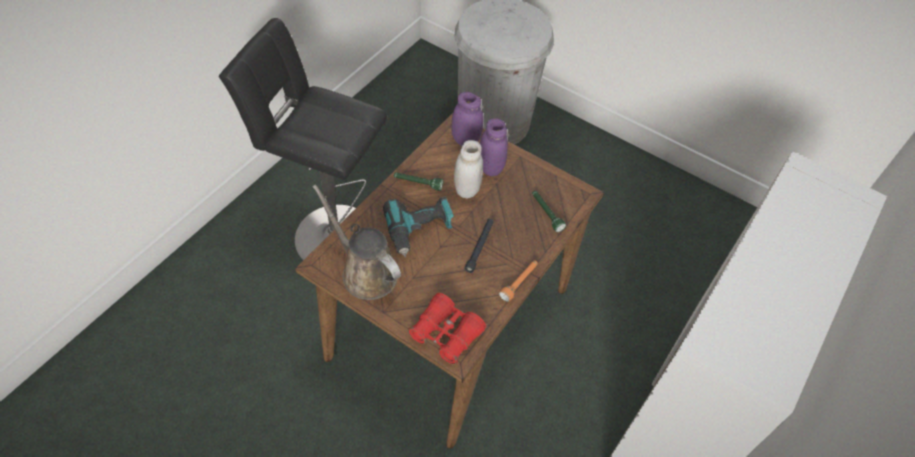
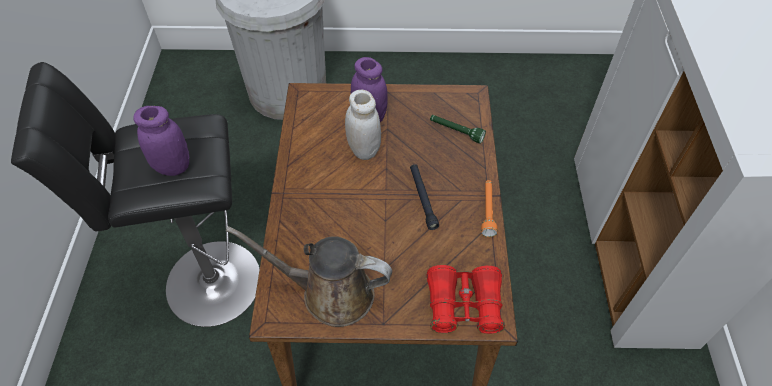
camera: 30 degrees left, 0 degrees up
(418, 183) = (311, 170): green flashlight -> none
(419, 230) = (351, 216): power drill -> none
(465, 140) = (324, 104): purple jar -> purple jar (173, 167)

